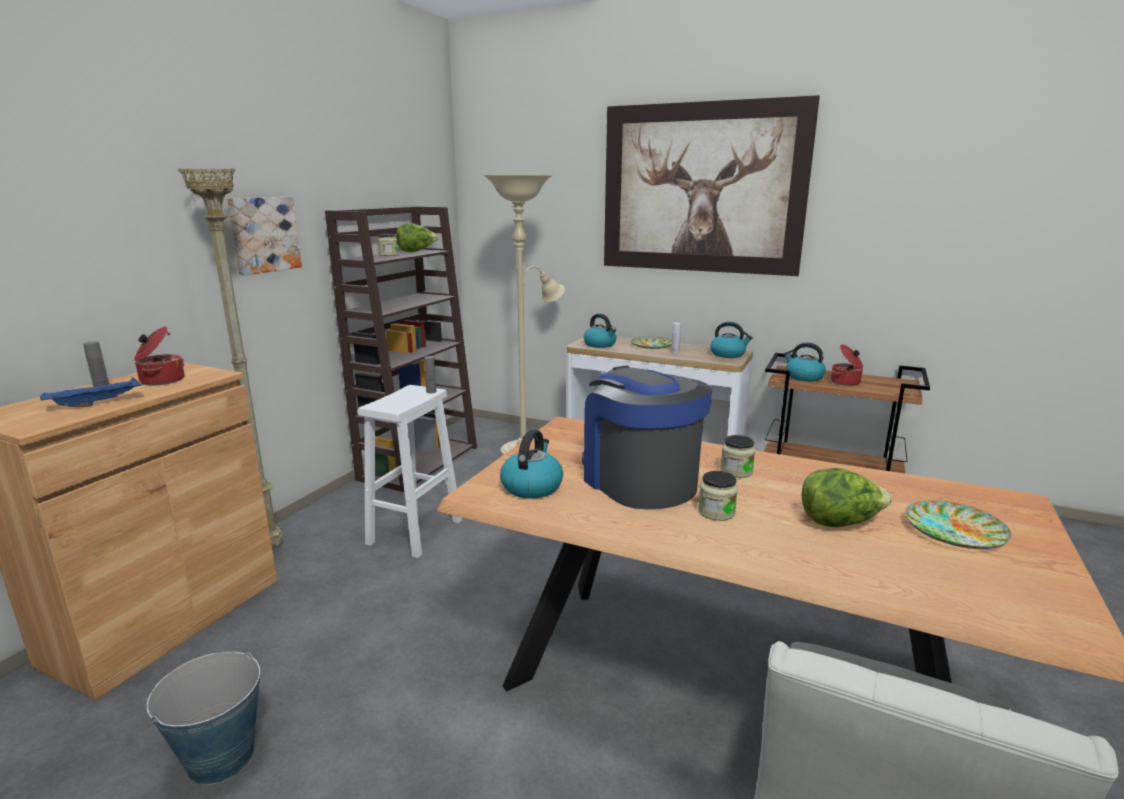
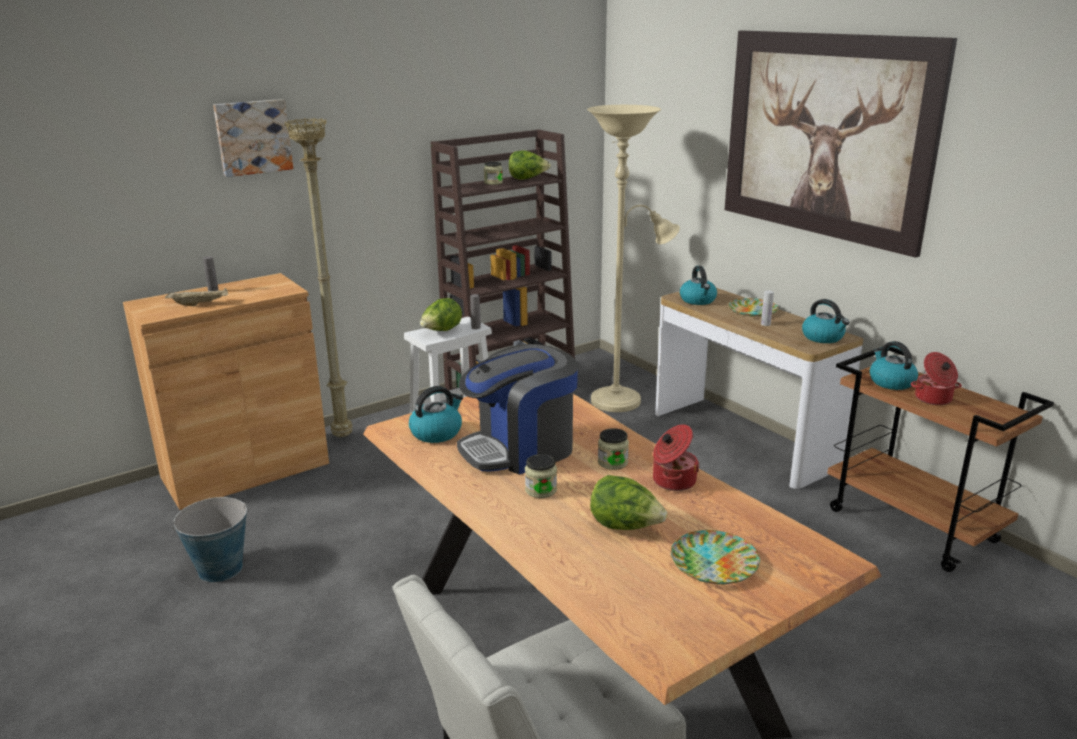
camera: 30 degrees right, 5 degrees up
(97, 403) = (200, 304): blue tray -> beige tray
(161, 380) = (252, 290): cooking pot -> cooking pot (672, 481)
(263, 234) = (366, 166): picture -> picture (253, 137)
(398, 400) = (441, 331): none -> lettuce
(638, 481) = (520, 449): coffee machine -> coffee machine turned 120 degrees counterclockwise

